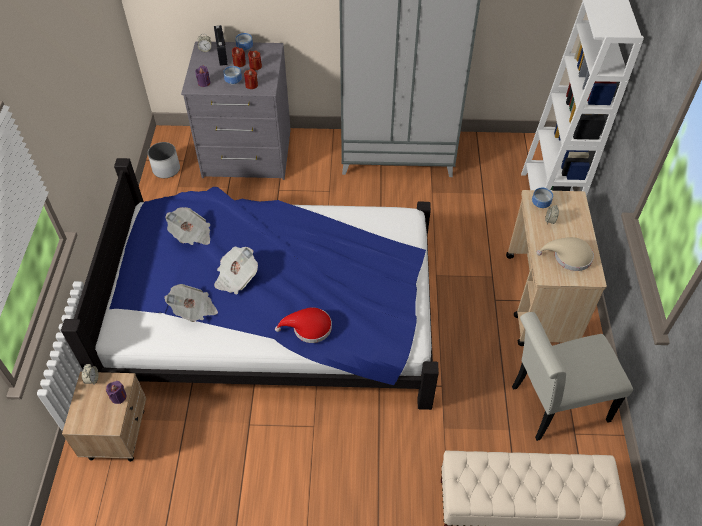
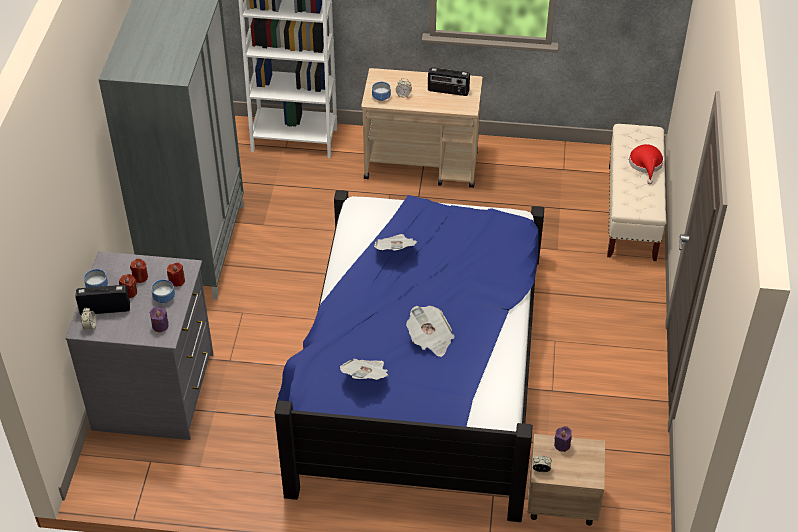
camera: 85 degrees left, 5 degrees down
(166, 169) = (163, 480): white planter -> none
(194, 310) = (470, 373): newspaper -> newspaper (395, 250)
(308, 328) = (499, 283): red hat -> red hat (646, 164)
(553, 405) = (536, 177): white chair -> none
(569, 257) = (448, 91): beige hat -> radio

